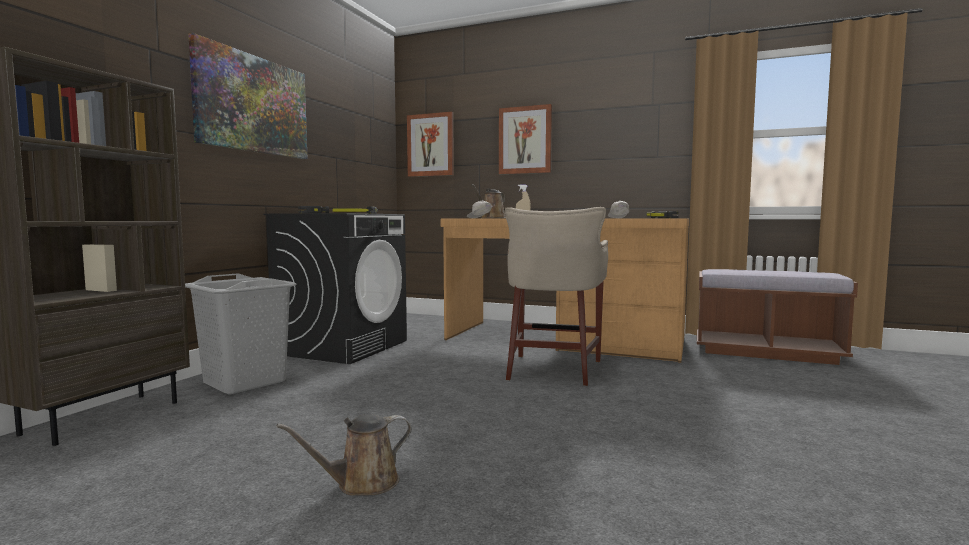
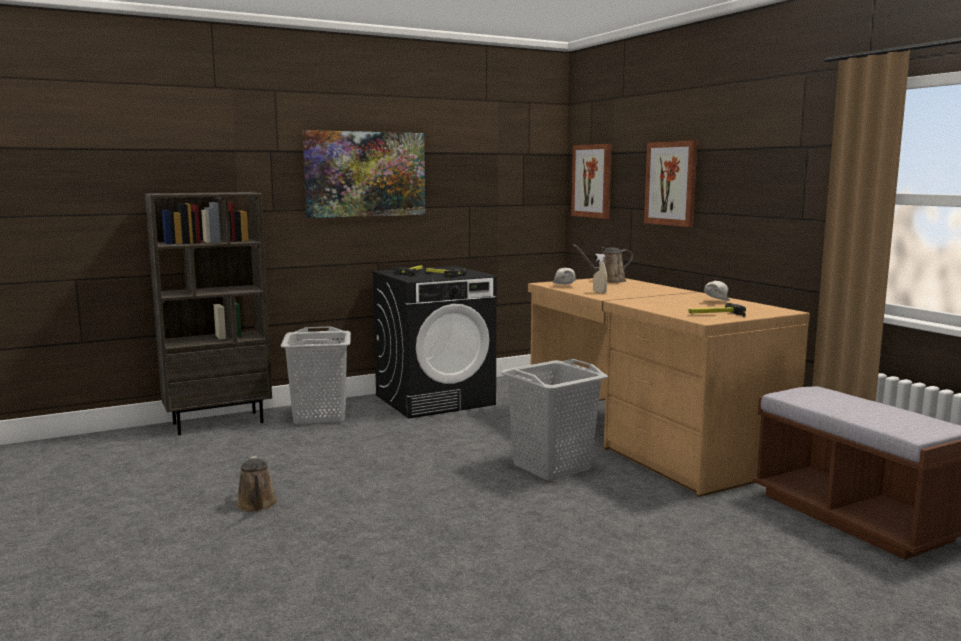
camera: 40 degrees right, 5 degrees up
(362, 484) = (257, 505): brown watering can -> brown watering can turned 120 degrees counterclockwise
(553, 369) = (551, 467): beige stool -> grey laundry basket

